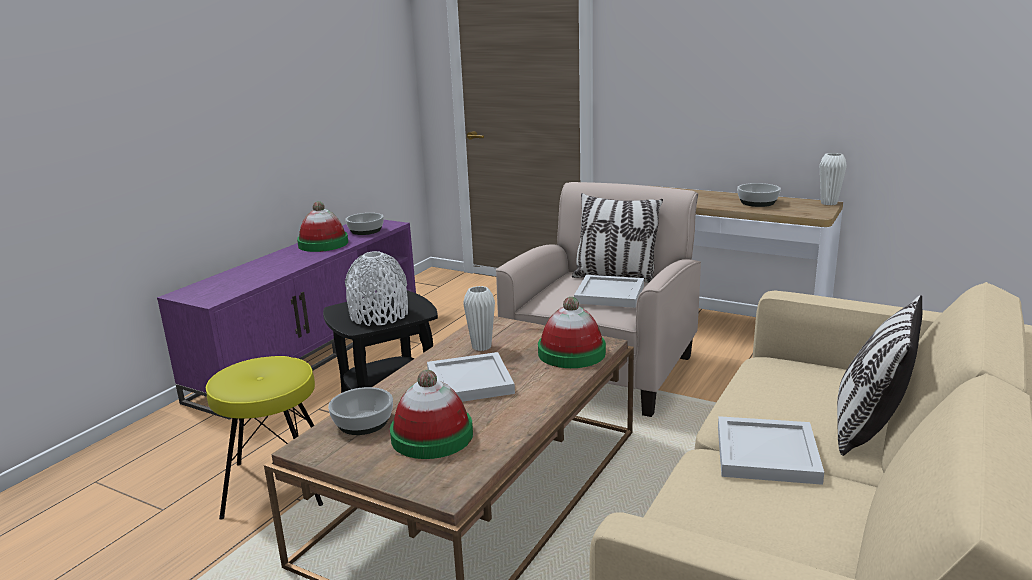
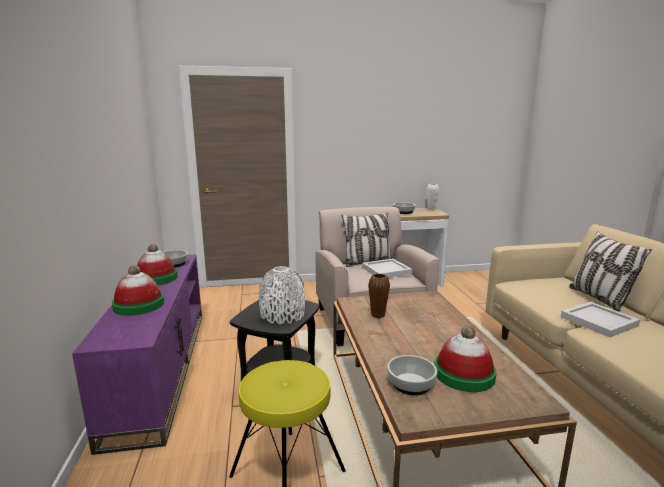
camera: 40 degrees left, 5 degrees down
(471, 382) = (415, 336): white tray -> none
(481, 347) = (378, 315): white vase -> brown vase
(571, 353) = (428, 304): hat -> hat (138, 305)

